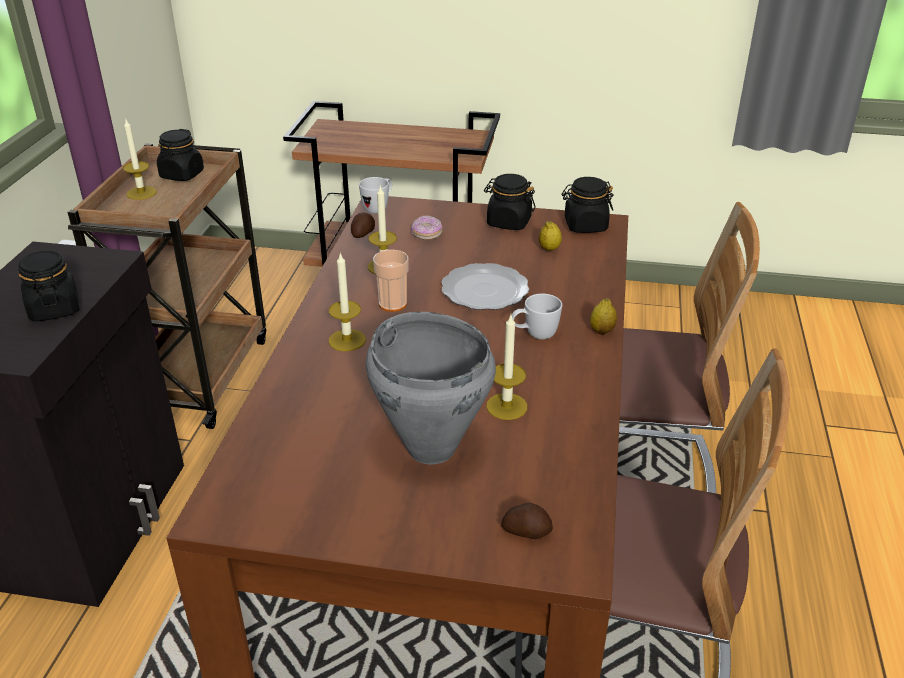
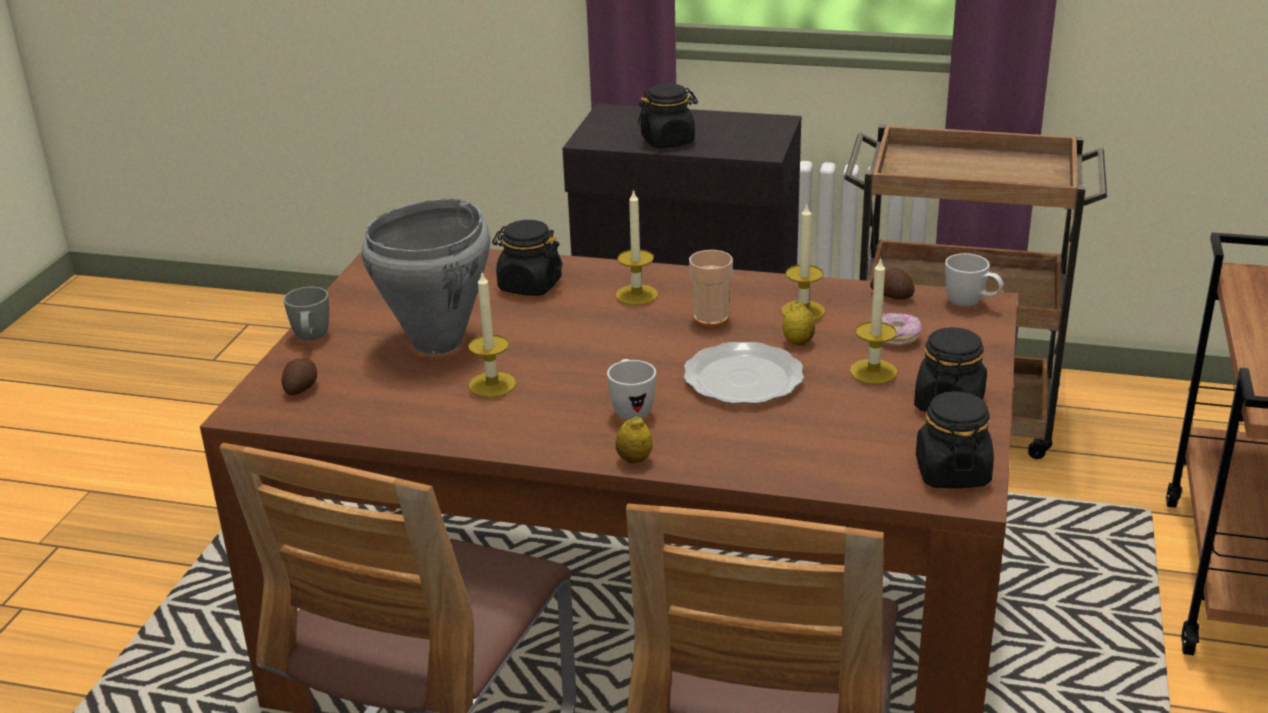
camera: 95 degrees right, 5 degrees down
(141, 193) = (968, 161): candle -> candle (873, 371)
(182, 175) = (1027, 176): black jar -> black jar (529, 285)
(425, 544) = (311, 339): none -> grey mug
(549, 249) = (865, 433): lemon -> lemon (798, 342)

